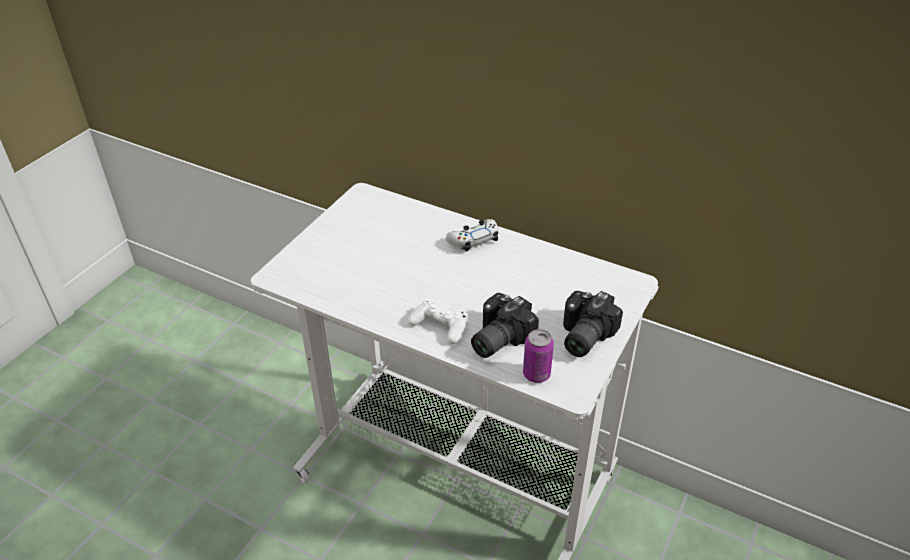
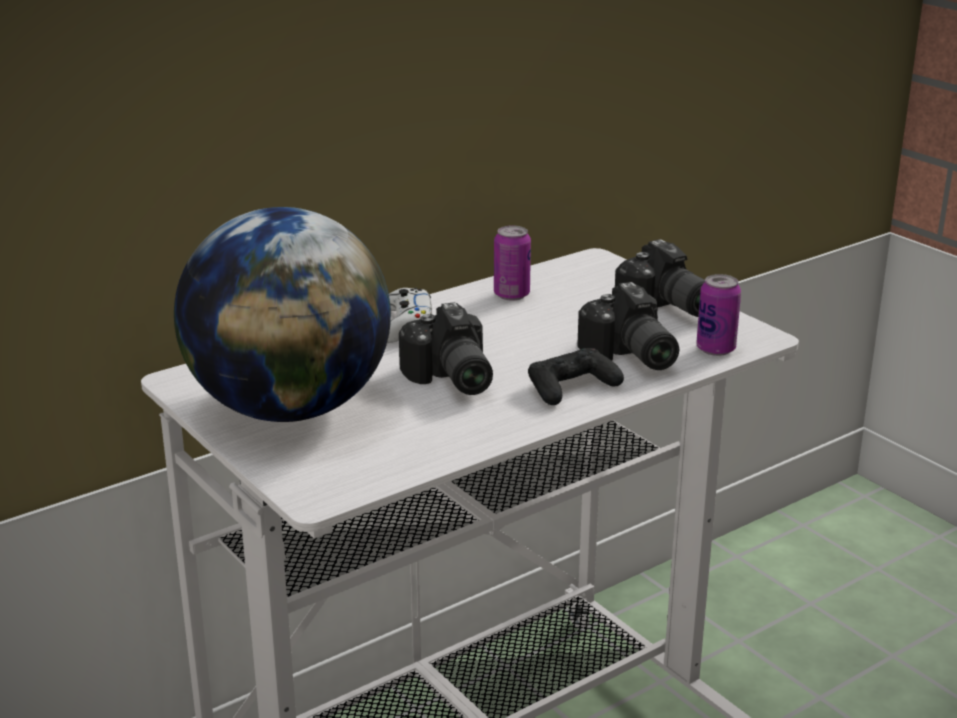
camera: 65 degrees left, 15 degrees down
(353, 236) = (289, 408): none -> globe
(418, 277) = (449, 380): none -> camera
(440, 325) = (571, 387): white game controller -> black game controller
(548, 265) = (511, 295): none -> can

